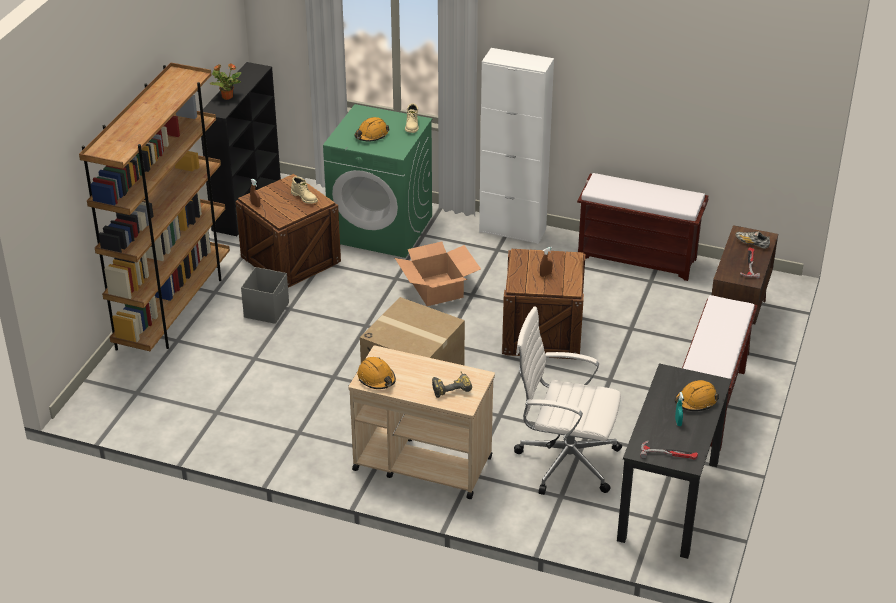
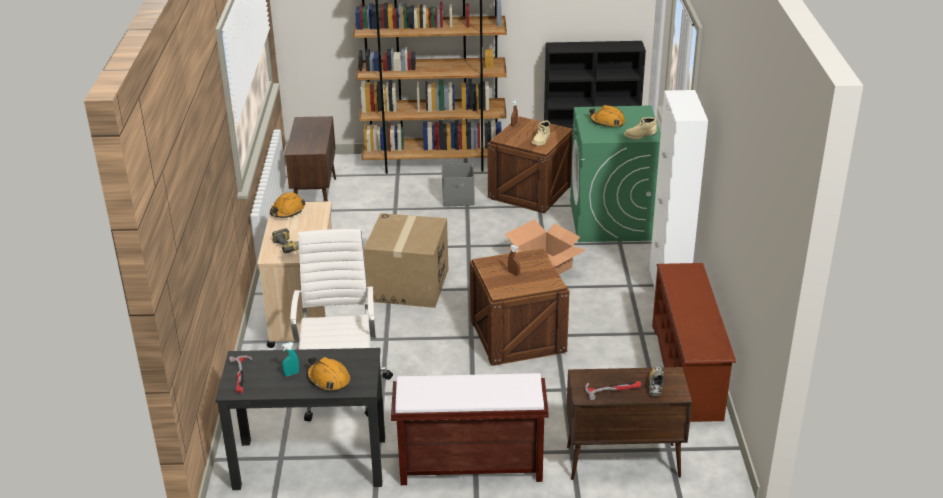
camera: 70 degrees right, 5 degrees down
(182, 413) = (315, 198): none -> brown cabinet
(227, 97) = (580, 45): potted plant -> none
(638, 258) = (688, 372): brown bench -> brown shoe rack

